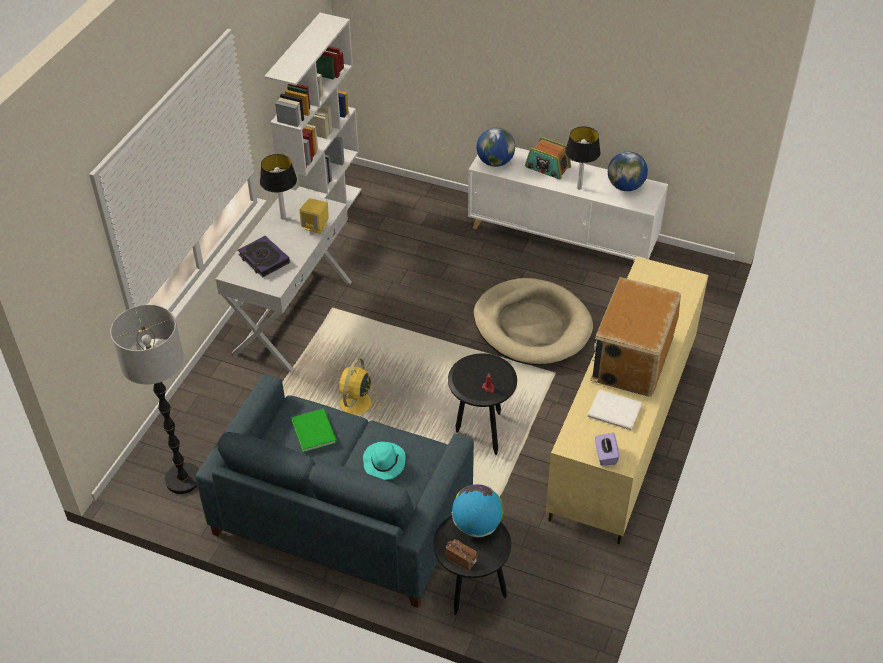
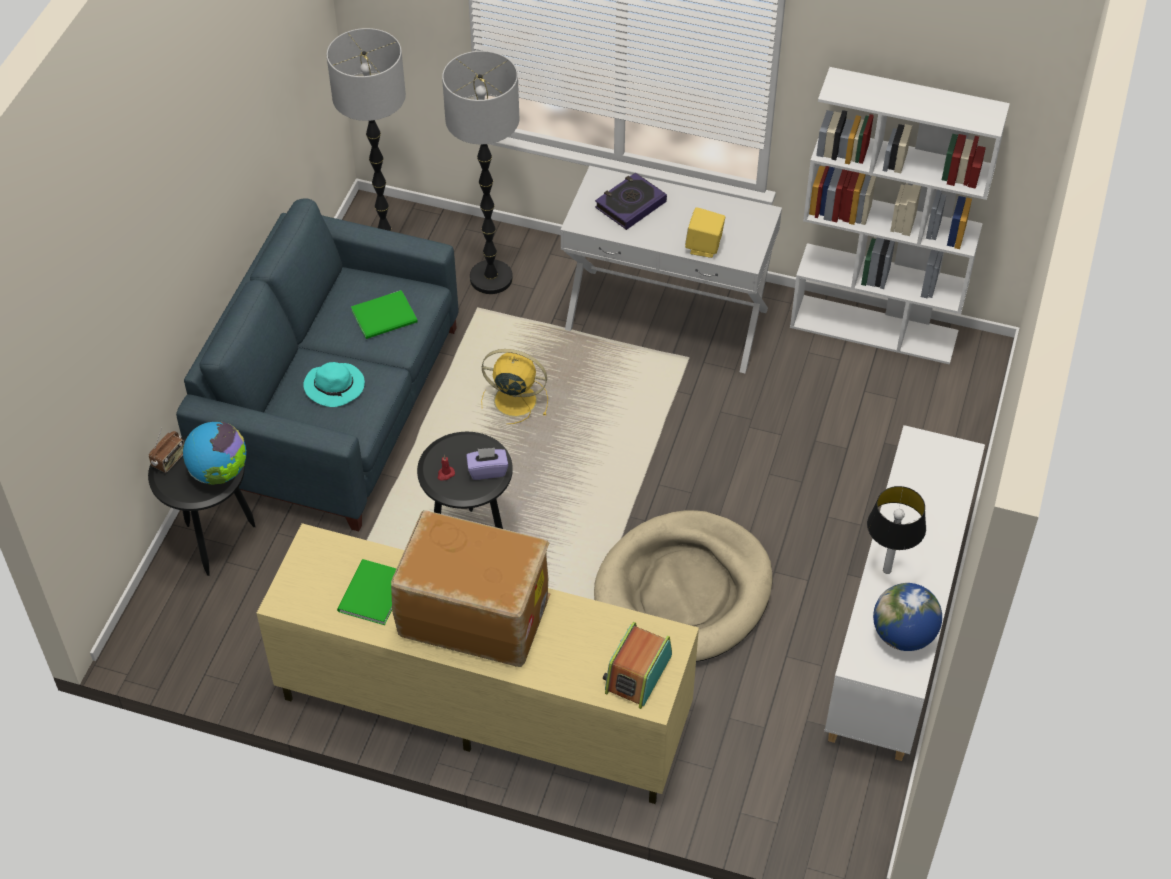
camera: 85 degrees right, 5 degrees up
(226, 413) = (491, 278): none -> floor lamp
(282, 217) = (718, 212): table lamp -> none
(495, 162) = (928, 457): globe -> none
(547, 167) = (930, 526): radio -> radio (637, 673)
(605, 455) = (295, 582): purple tissue box -> purple tissue box (487, 470)
(615, 412) = (370, 594): white book -> green book

